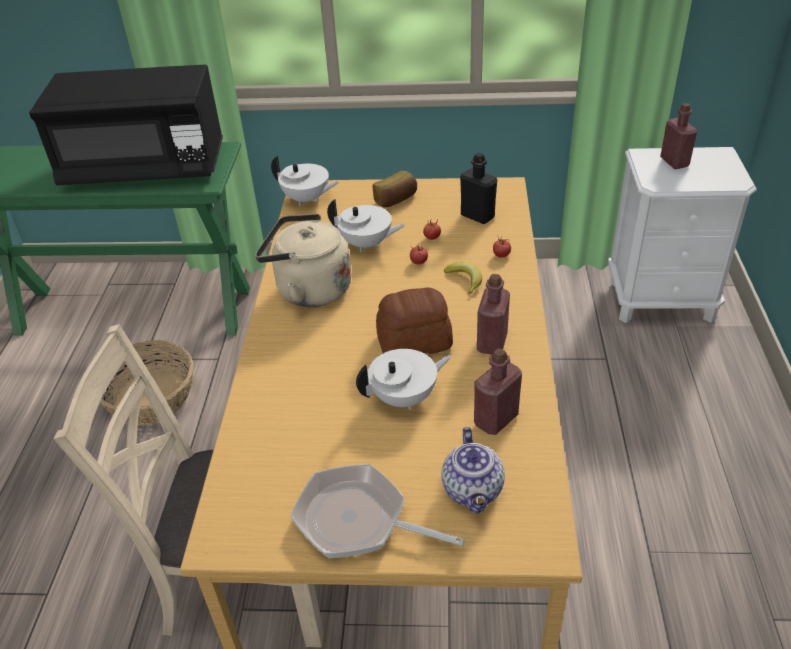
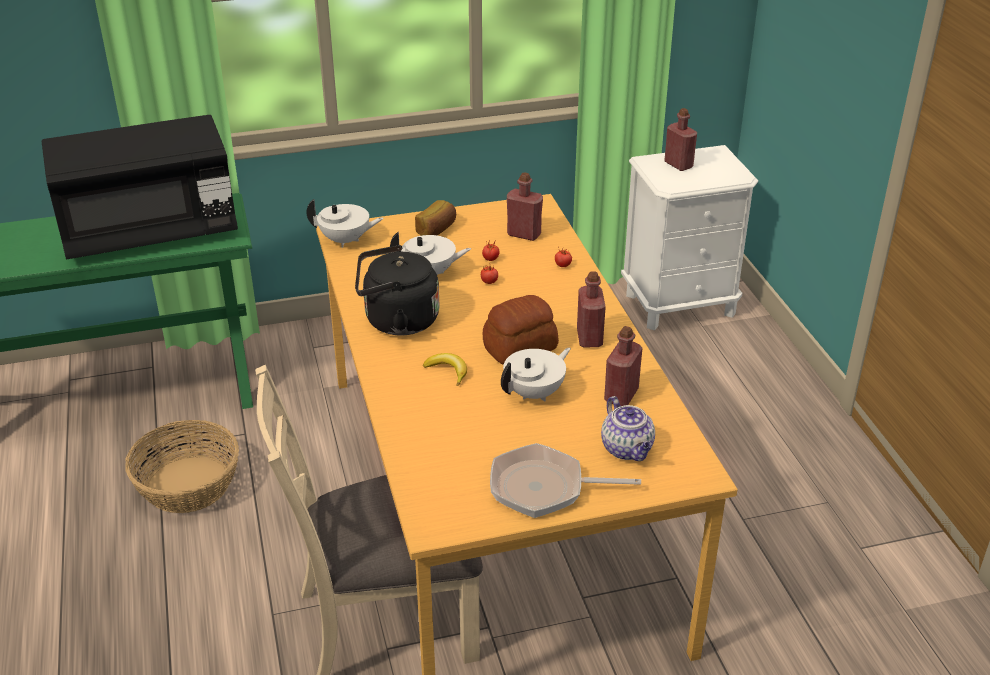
camera: 20 degrees left, 5 degrees down
(309, 290) = (397, 321): beige kettle -> black kettle
(465, 280) = (540, 291): banana -> banana (448, 371)
(477, 216) = (524, 234): black bottle -> red bottle

